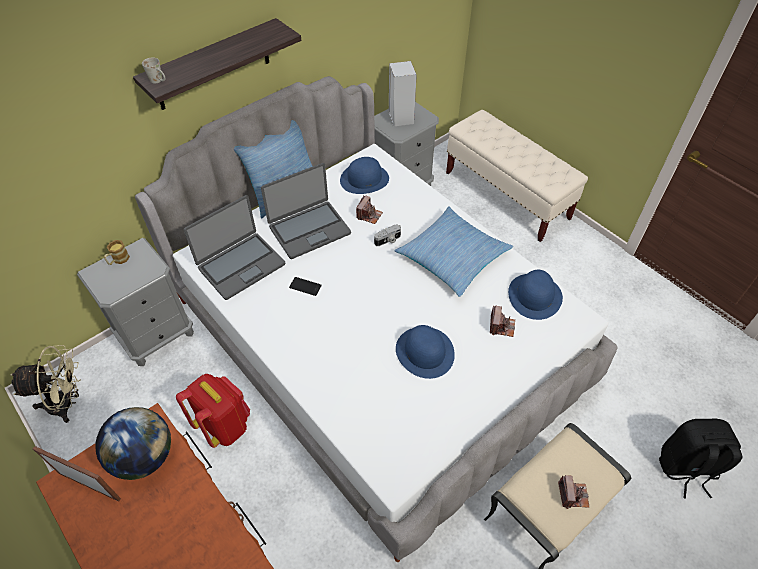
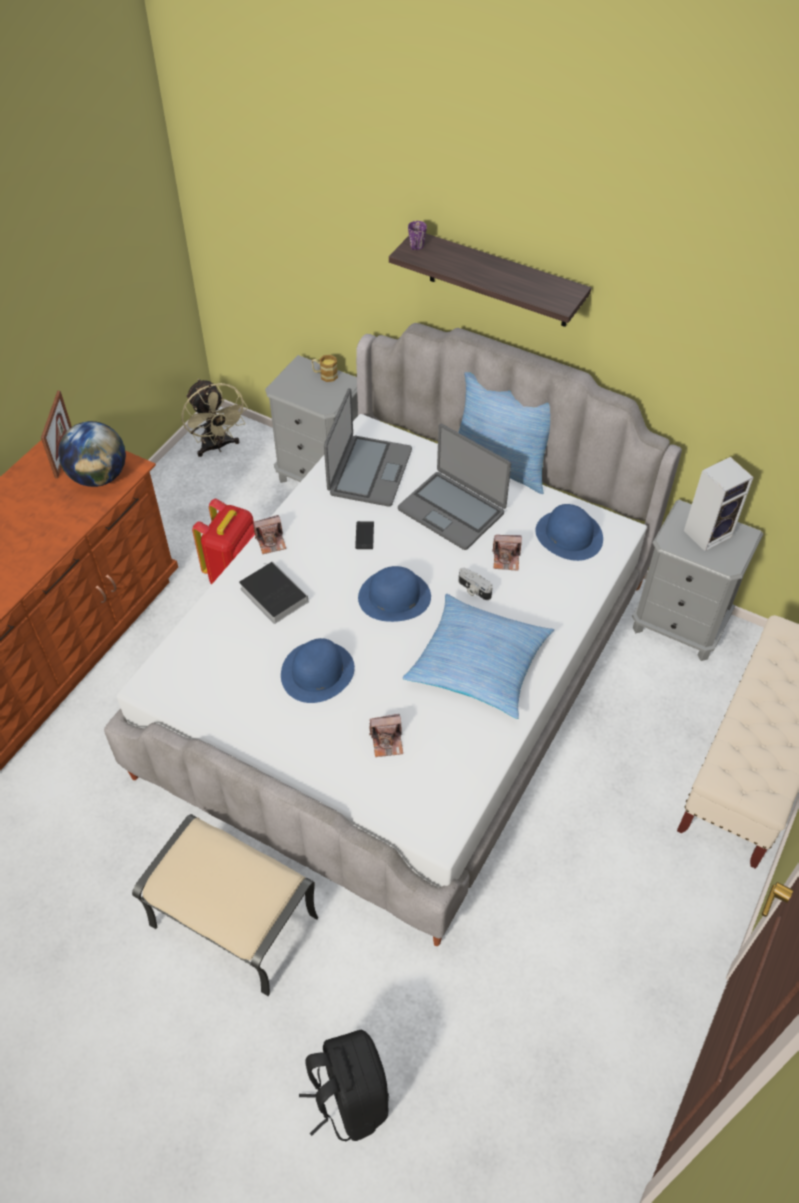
camera: 70 degrees right, 0 degrees up
(159, 81) = (416, 248): white mug -> purple mug
(241, 265) = (369, 472): laptop -> laptop turned 105 degrees counterclockwise
(335, 363) = (272, 594): none -> book
(534, 296) = (454, 770): blue hat -> blue hat (394, 597)
(573, 495) = (206, 891): camera -> camera (271, 542)

